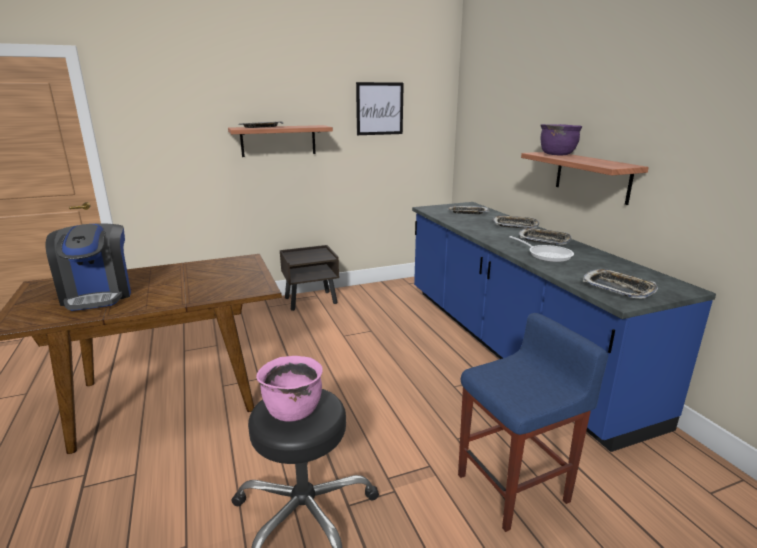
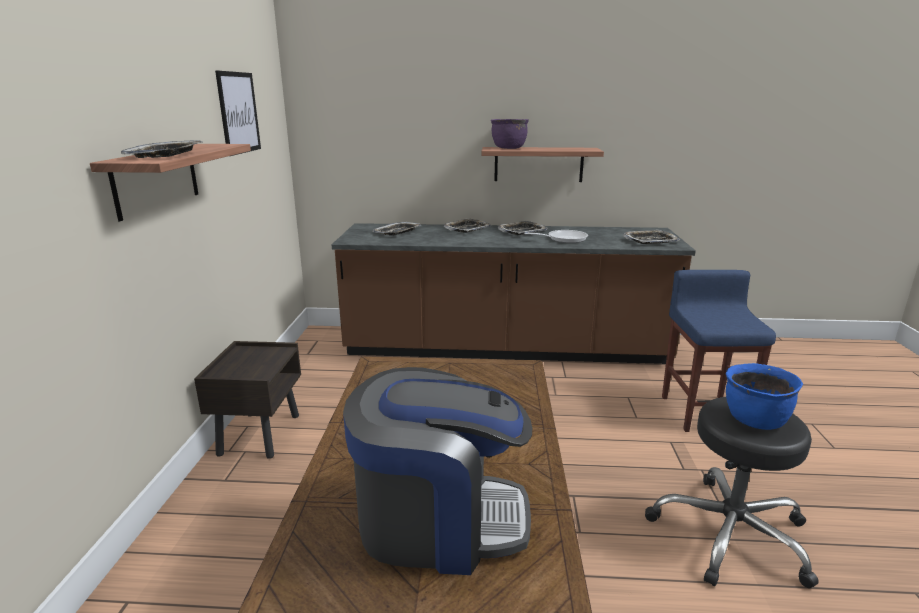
camera: 65 degrees left, 0 degrees up
(292, 410) = (754, 420): pink cooking pot -> blue cooking pot
(510, 346) = (505, 348): blue counter -> brown counter

